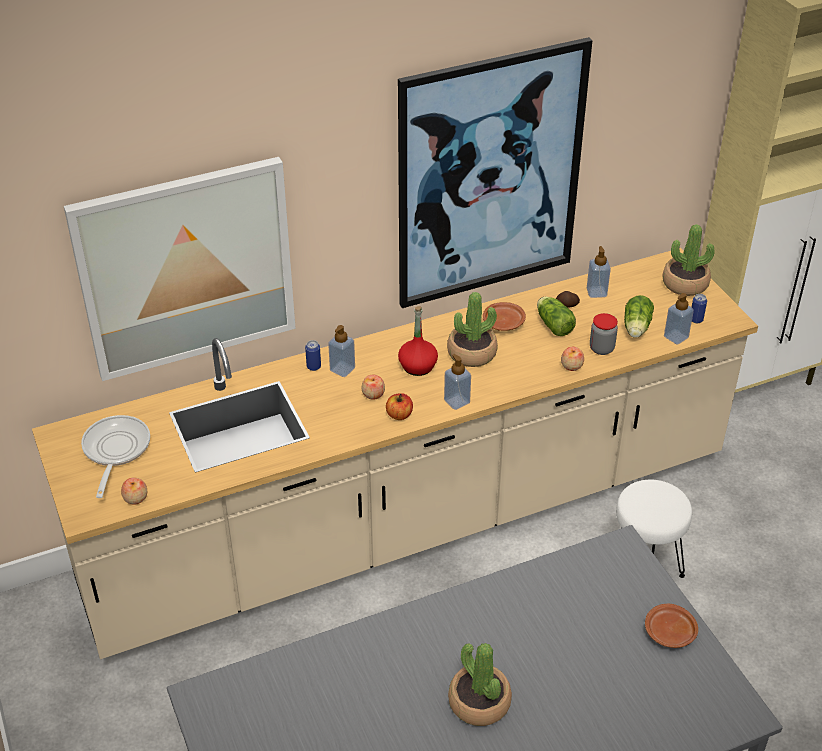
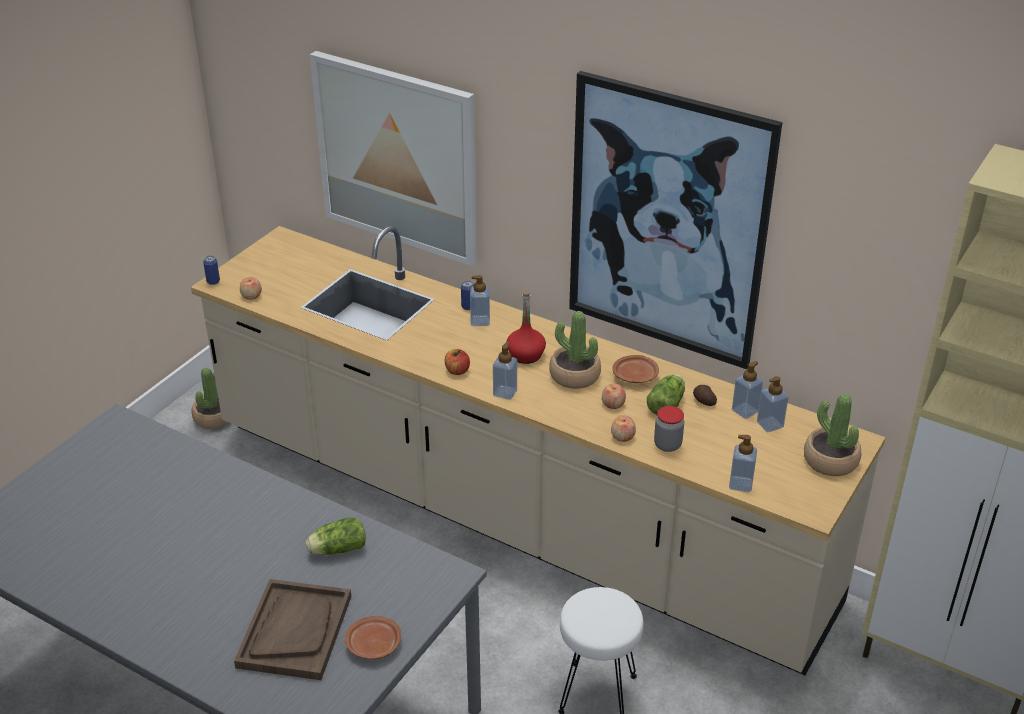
camera: 55 degrees right, 5 degrees down
(115, 451) = (289, 266): frying pan -> none
(373, 394) = (467, 348): apple -> apple (613, 404)
(479, 702) = (208, 560): potted plant -> potted plant (214, 418)
(617, 677) = (294, 631): none -> brown tray
(622, 289) = (770, 425): none -> soap dispenser
(636, 328) = (722, 454): lettuce -> lettuce (336, 549)
(696, 319) = (783, 488): can -> can (213, 281)

